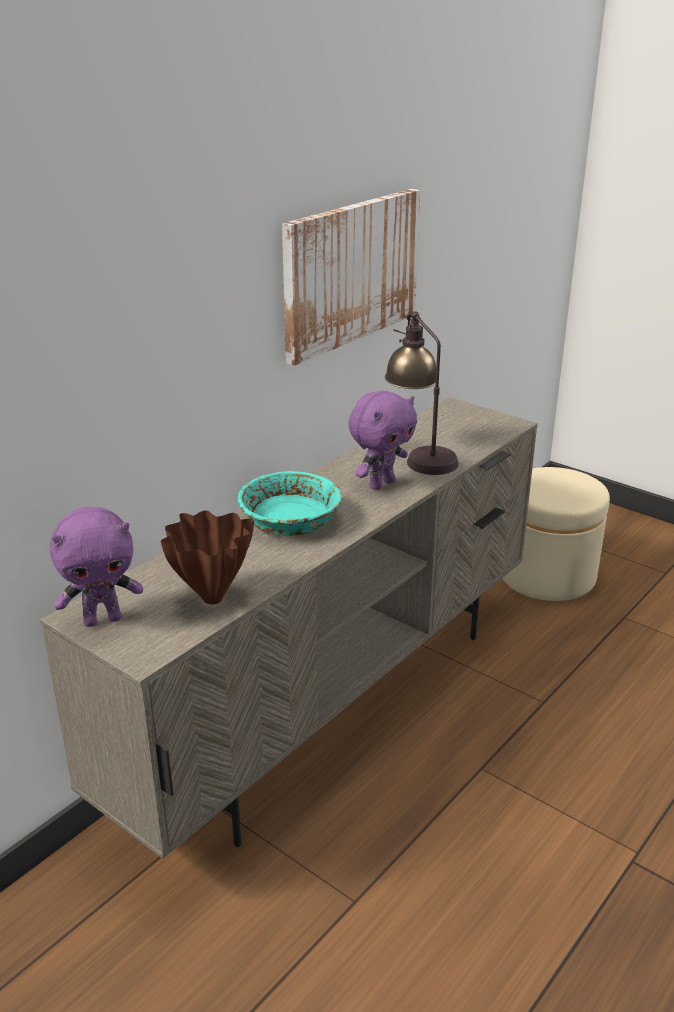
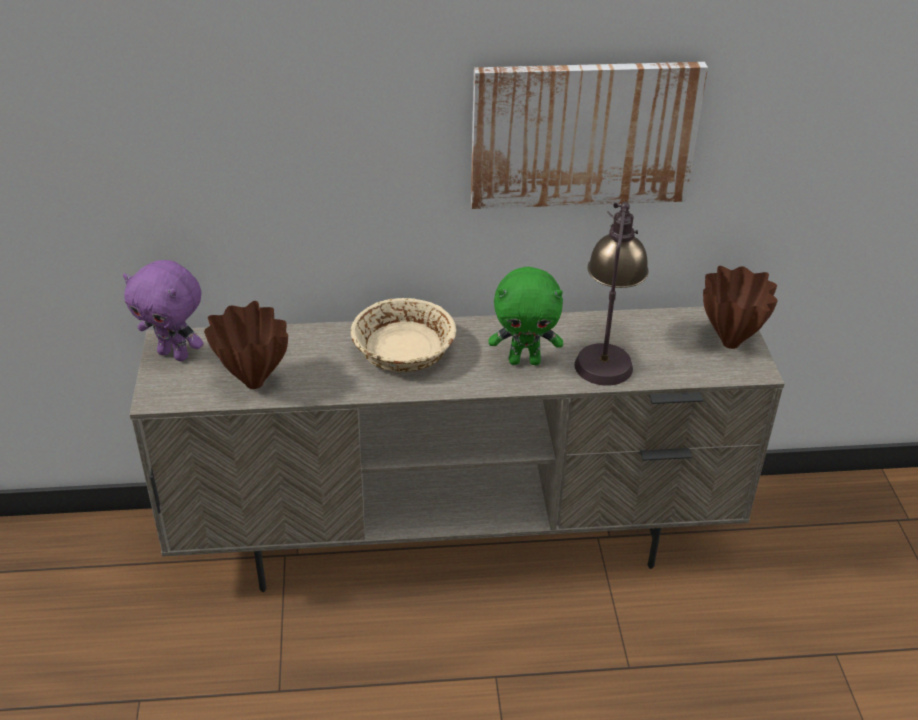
camera: 45 degrees right, 10 degrees up
(290, 520) = (403, 351): turquoise bowl -> beige bowl
(381, 484) = (525, 361): purple plush toy -> green plush toy
(475, 418) = (729, 342): none -> brown vase
(546, 575) = (818, 558): beige ottoman -> none

